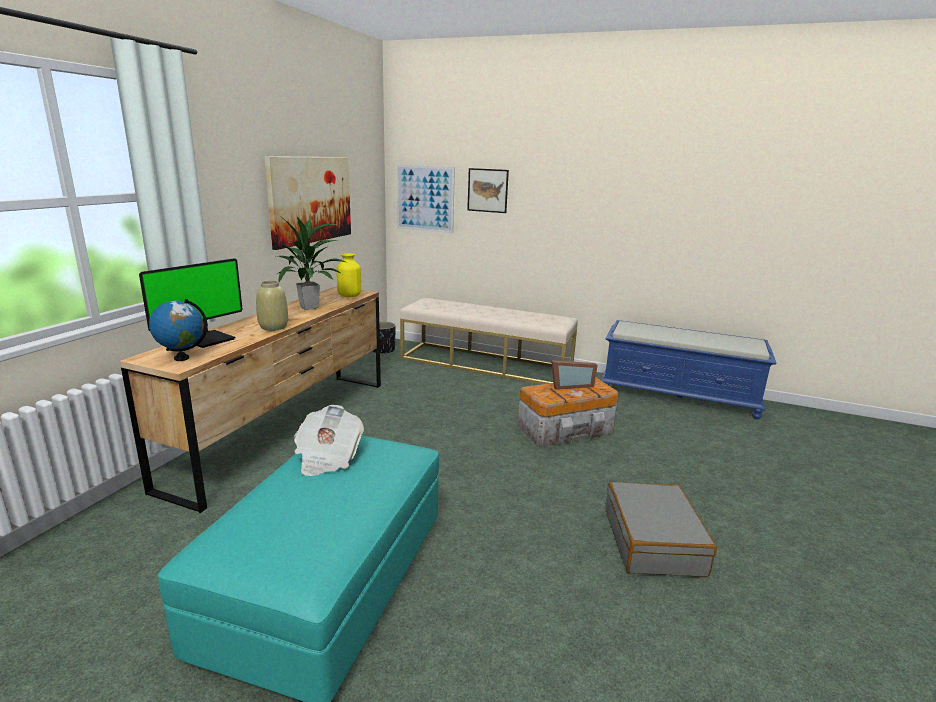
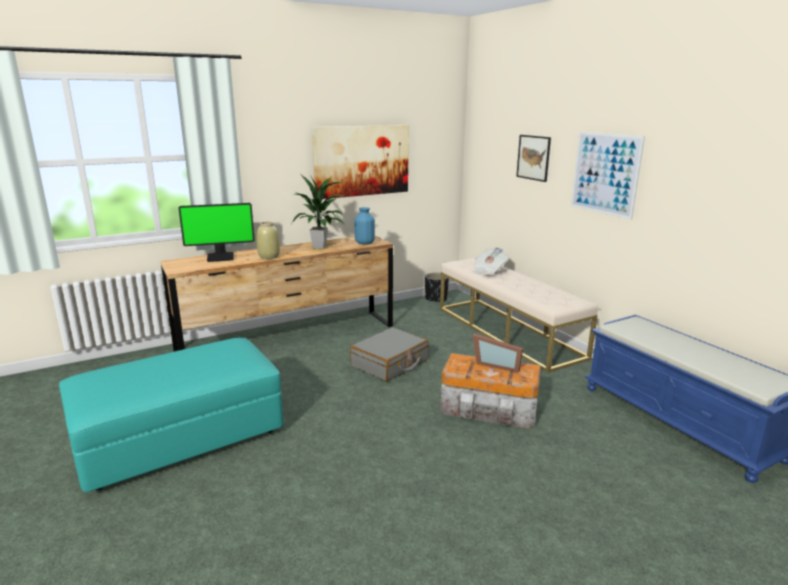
camera: 40 degrees right, 0 degrees up
(182, 358) = (186, 265): globe -> none
(327, 457) = (204, 351): newspaper -> newspaper (488, 271)
(349, 295) = (365, 243): yellow vase -> blue vase
(425, 198) = (488, 163): picture -> picture (605, 174)
(653, 541) = (412, 524): grey suitcase -> grey suitcase (390, 363)

